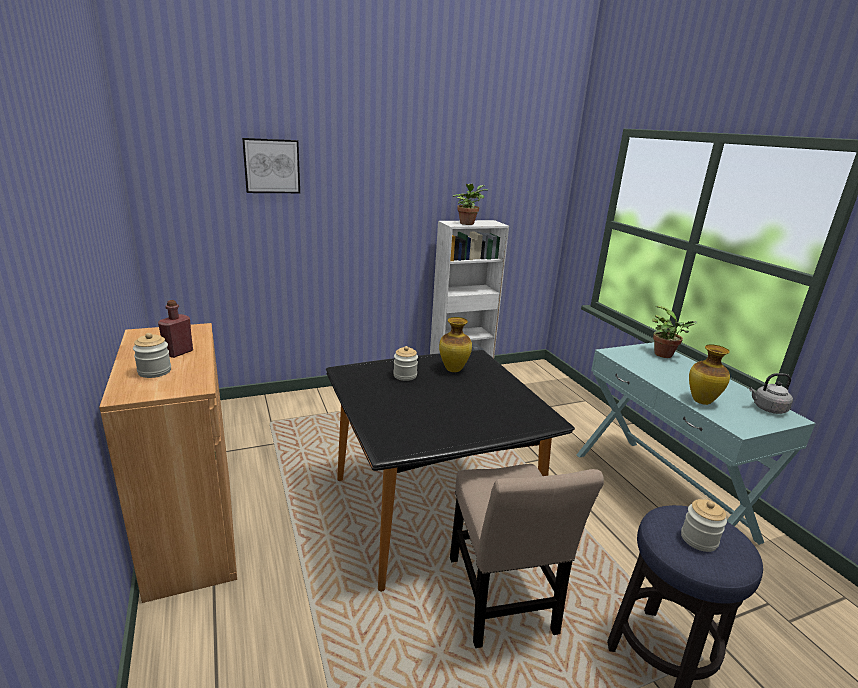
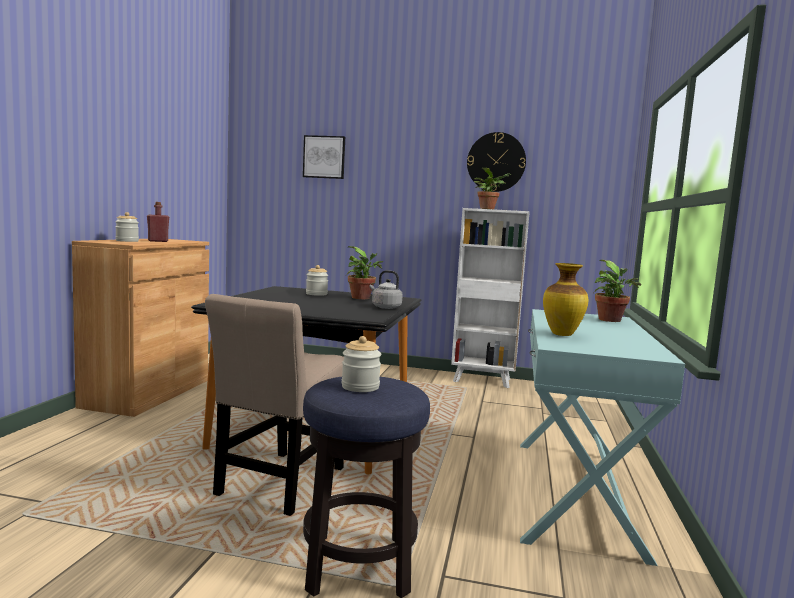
camera: 35 degrees right, 15 degrees down
(453, 370) = (362, 298): vase -> potted plant
(463, 170) = (496, 162): none -> wall clock
(767, 409) = (640, 349): grey kettle -> grey kettle (385, 307)

